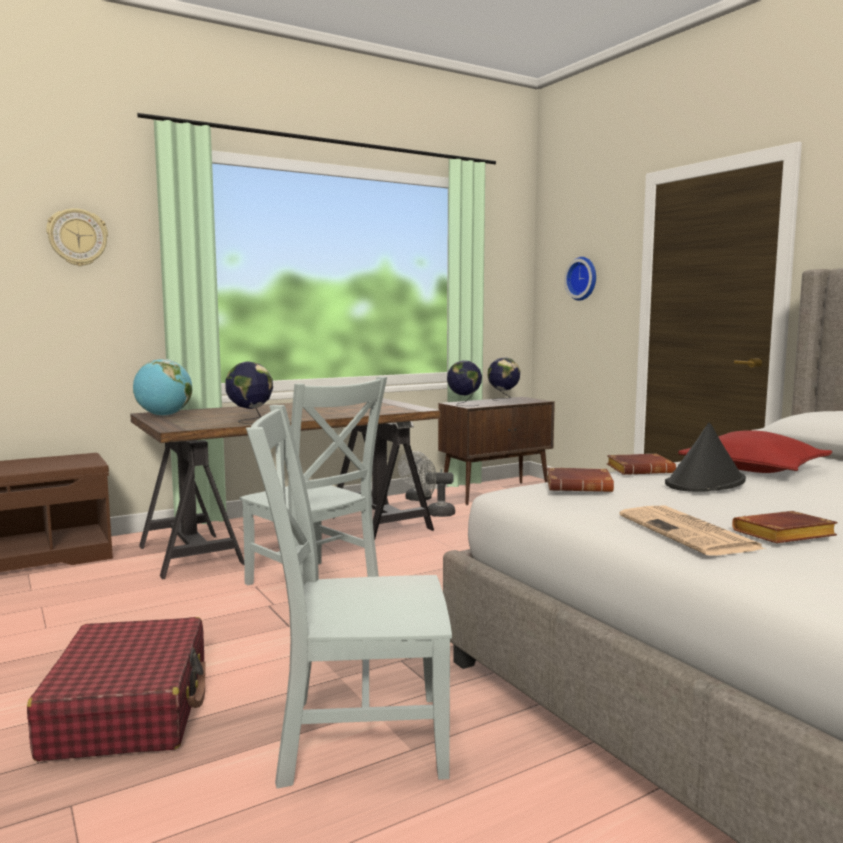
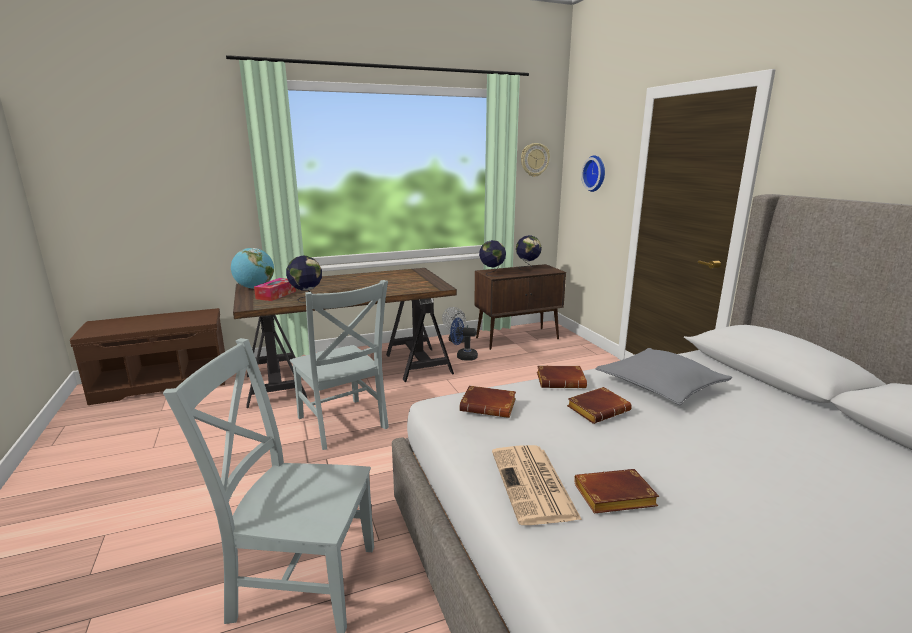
camera: 10 degrees right, 10 degrees up
(77, 237) = (191, 154): wall clock -> wall clock (534, 160)
(129, 709) = (168, 531): red suitcase -> none
(203, 419) = (276, 295): none -> tissue box
(435, 513) = (463, 356): grey fan -> blue fan
(705, 483) = (598, 409): black hat -> brown book
(754, 469) = (660, 386): red pillow -> grey pillow

